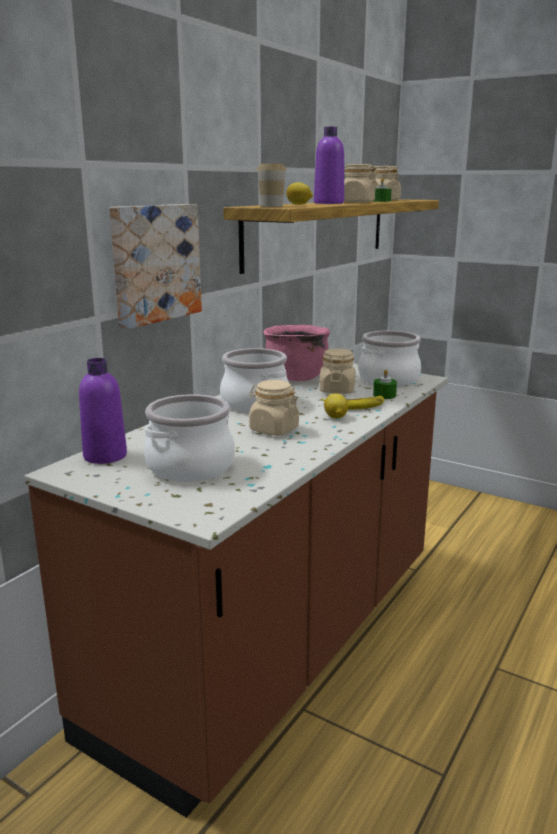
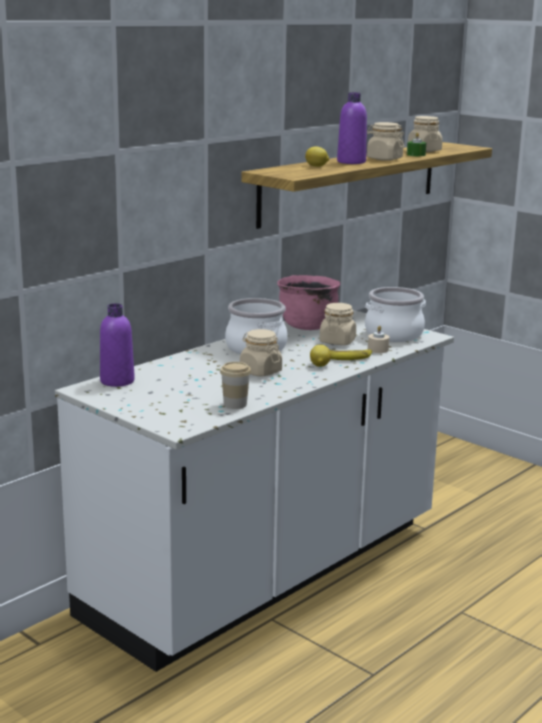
camera: 10 degrees right, 0 degrees up
(154, 263) = (172, 224): picture -> none
(190, 466) = (180, 394): cooking pot -> none
(271, 206) = (284, 172): cup -> cup (235, 404)
(278, 643) = (266, 571): brown counter -> white counter
(384, 395) = (378, 349): green candle -> beige candle

